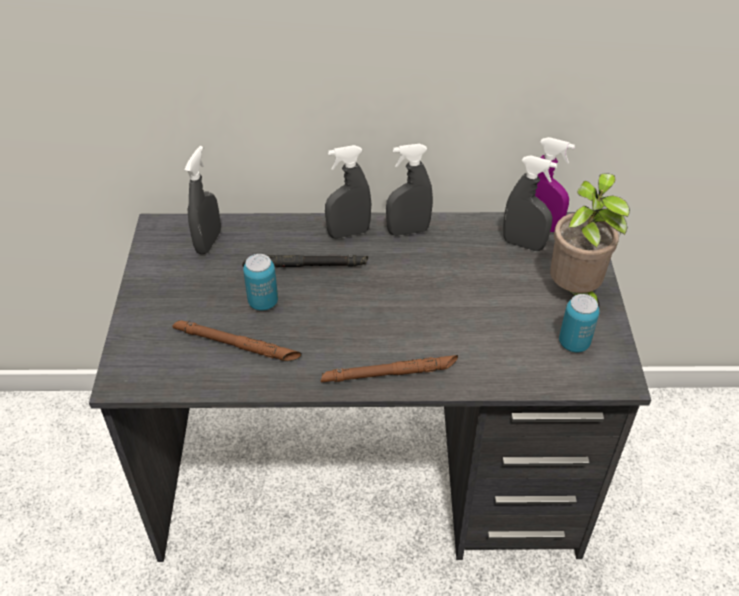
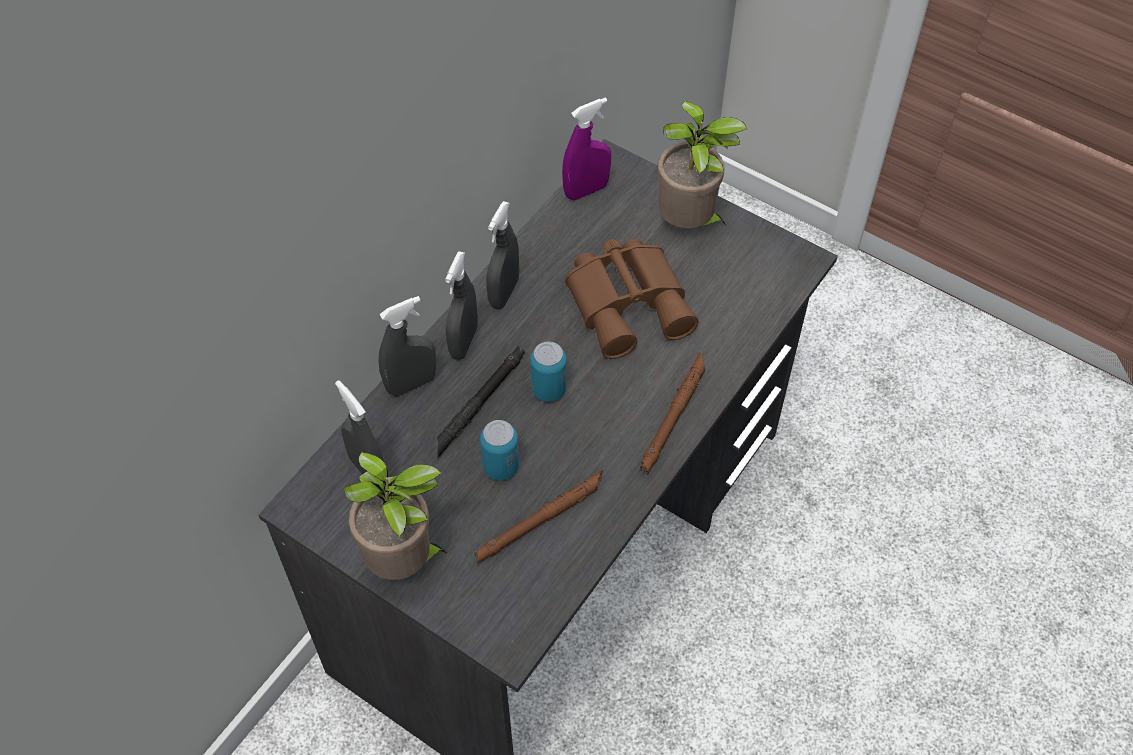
camera: 55 degrees left, 10 degrees up
(150, 294) = (404, 562): none -> potted plant
(467, 297) = (630, 302): none -> brown binoculars
(523, 244) = (599, 218): grey spray bottle -> grey spray bottle (411, 384)
(574, 343) = (743, 263): can -> can (549, 390)

